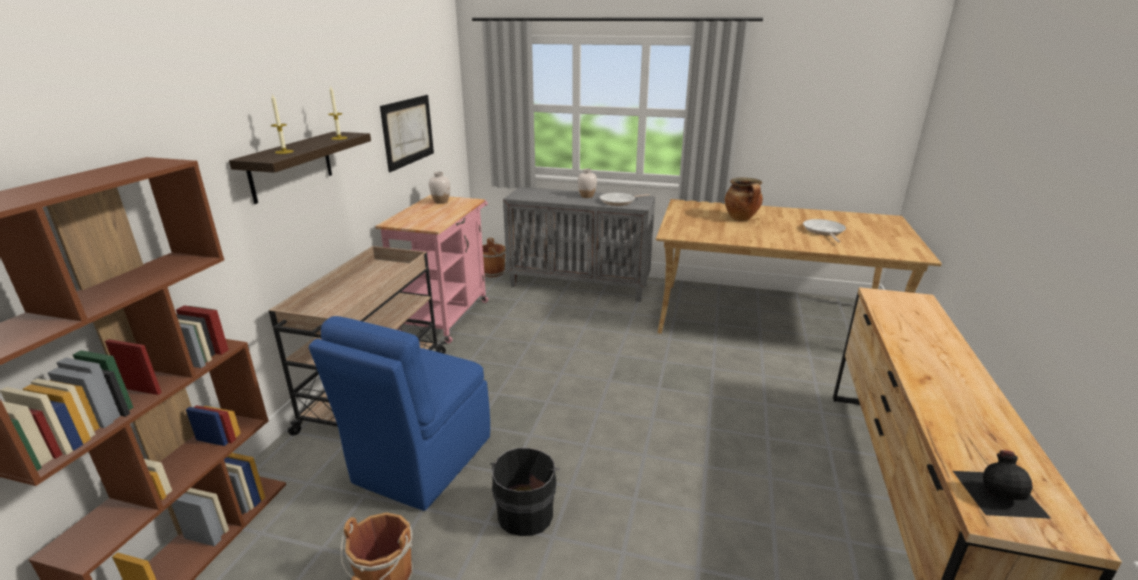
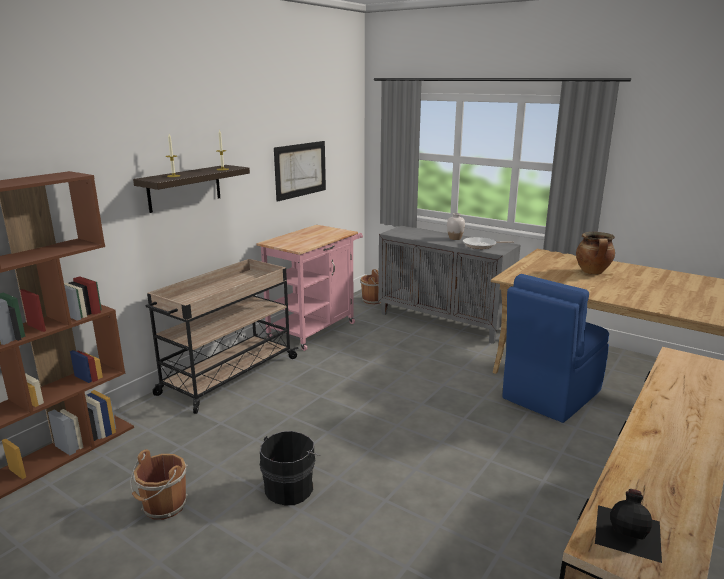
camera: 20 degrees right, 5 degrees down
(421, 461) = (233, 433): blue chair -> blue chair (550, 395)
(441, 202) = (320, 230): white vase -> none
(823, 231) = (672, 293): frying pan -> none

